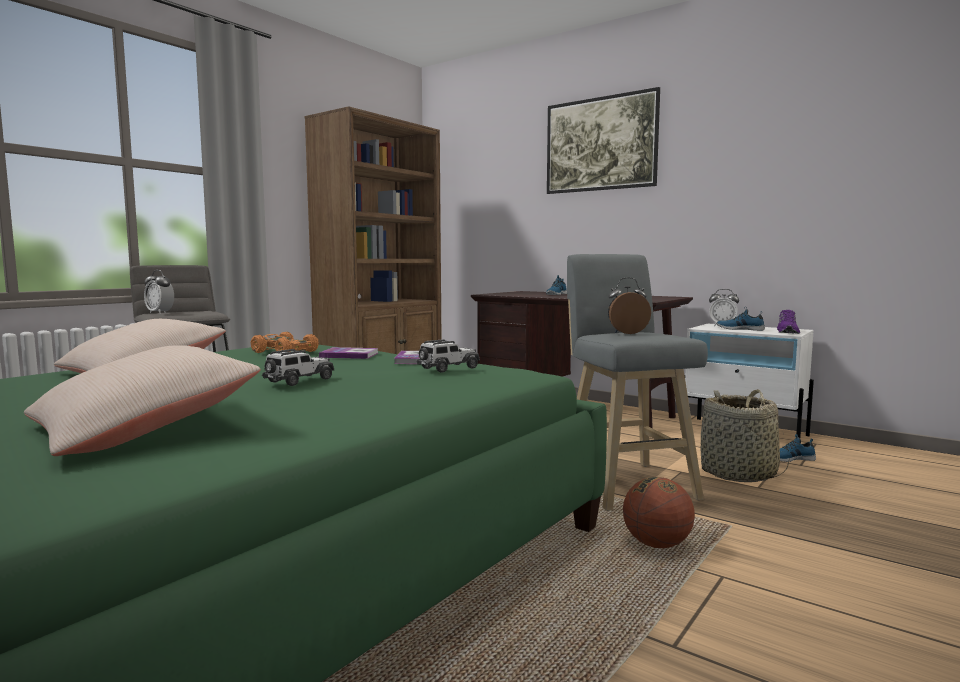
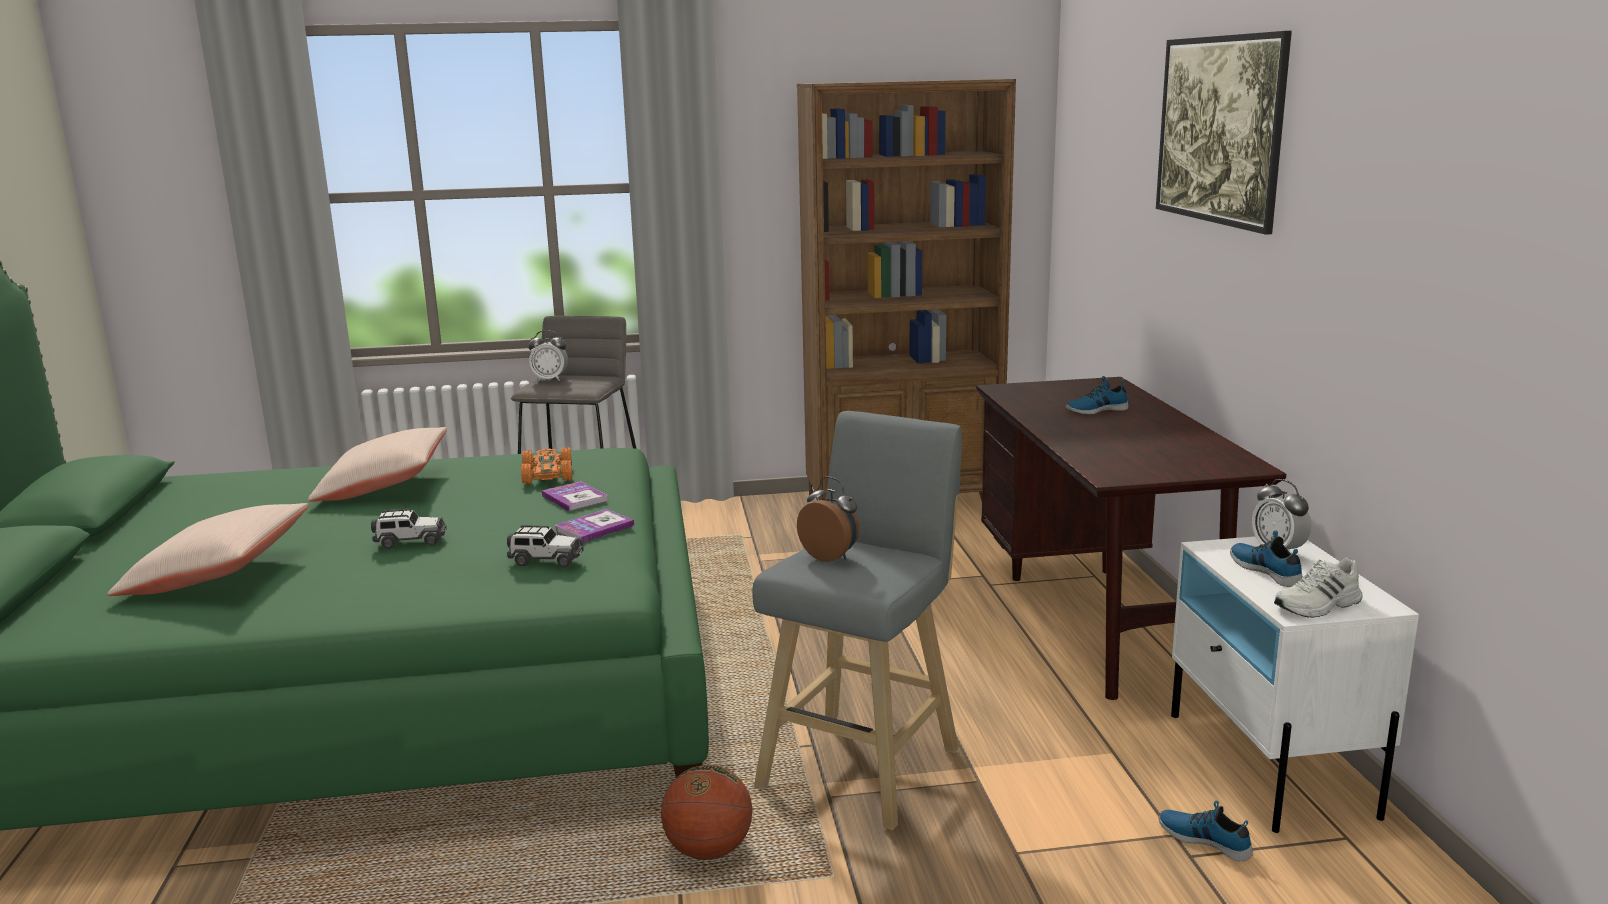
camera: 45 degrees right, 10 degrees up
(160, 313) = (550, 379): alarm clock -> alarm clock turned 75 degrees counterclockwise
(738, 473) = (1047, 821): basket -> none
(788, 332) = (1318, 606): purple shoe -> white shoe

